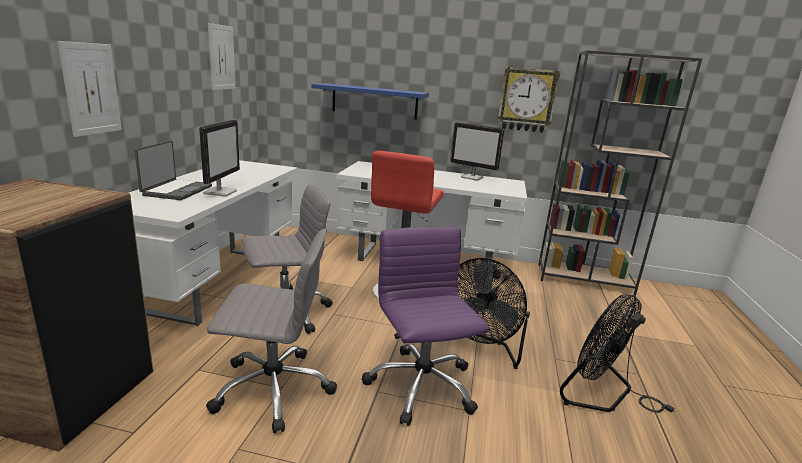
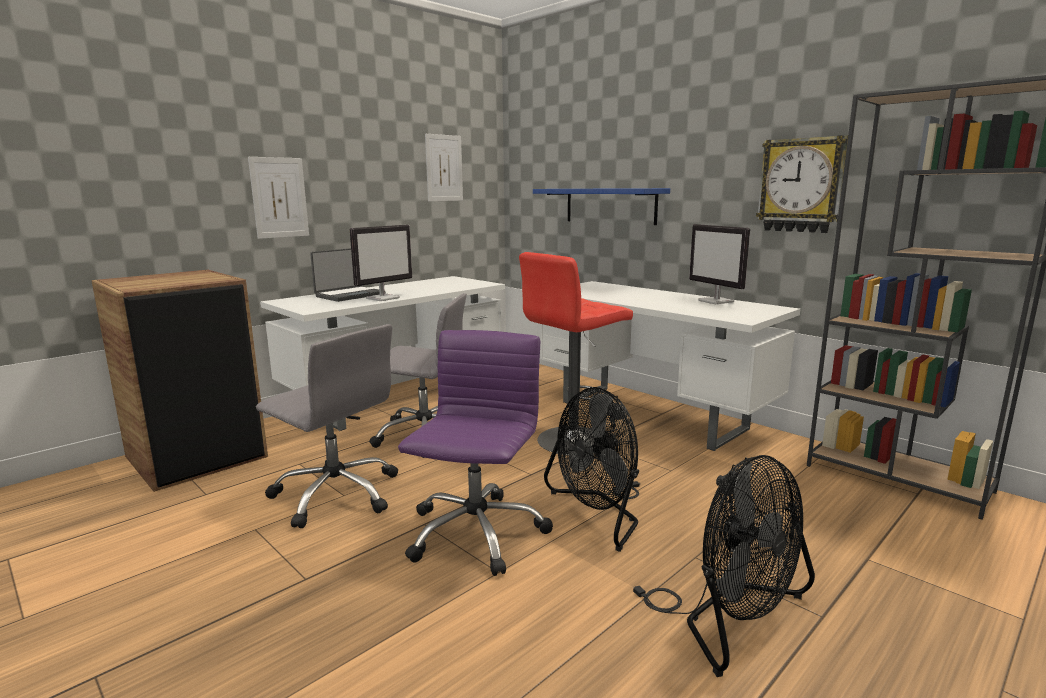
camera: 35 degrees right, 5 degrees down
(607, 391) = (727, 618): black fan -> black fan turned 150 degrees clockwise

